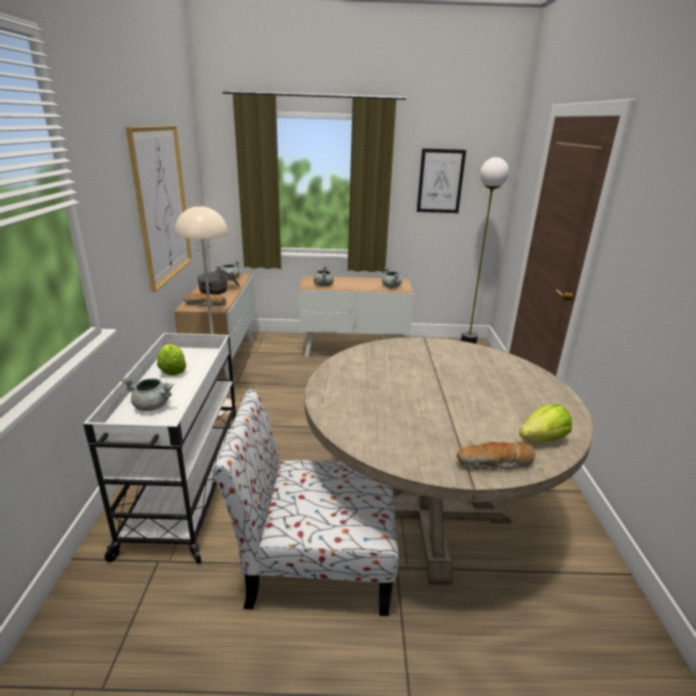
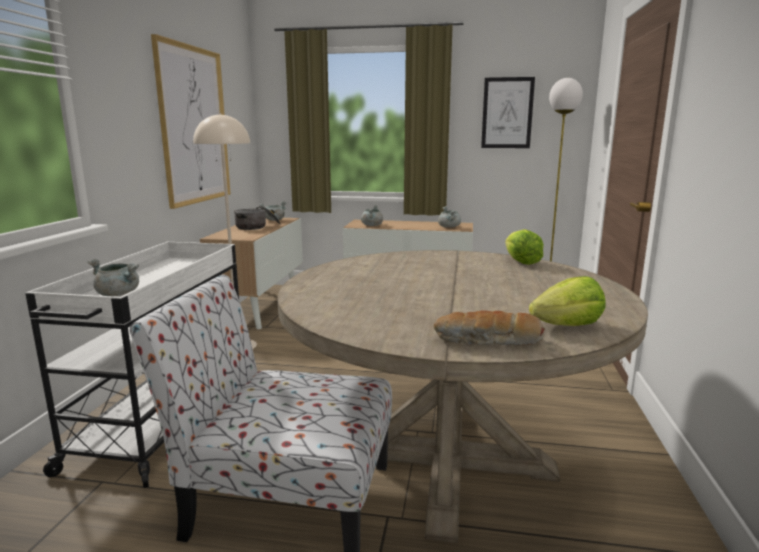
camera: 10 degrees right, 10 degrees down
(172, 370) = (161, 272): lettuce -> lettuce (520, 261)
(205, 305) = (235, 235): bread -> none

